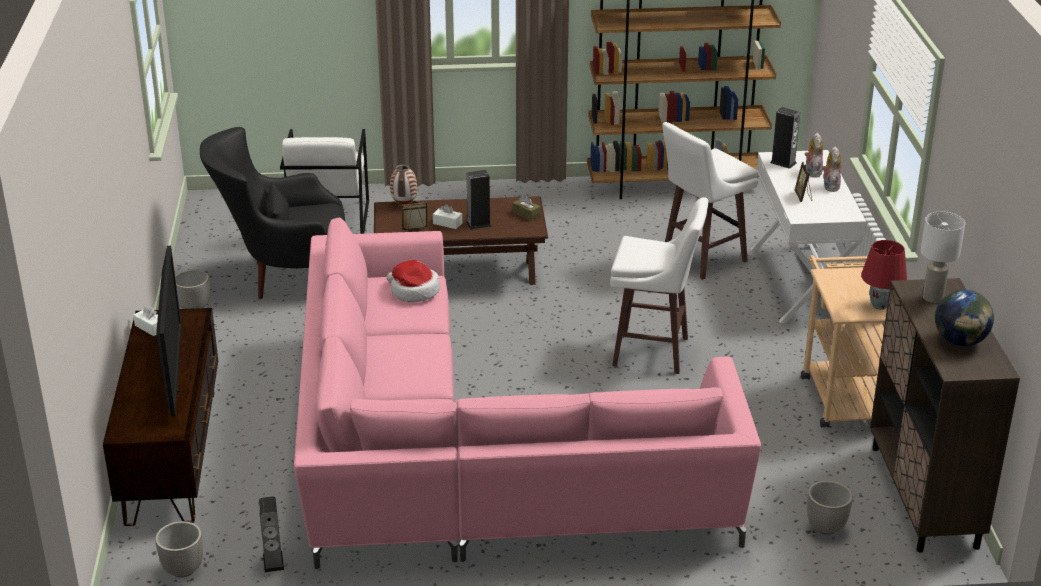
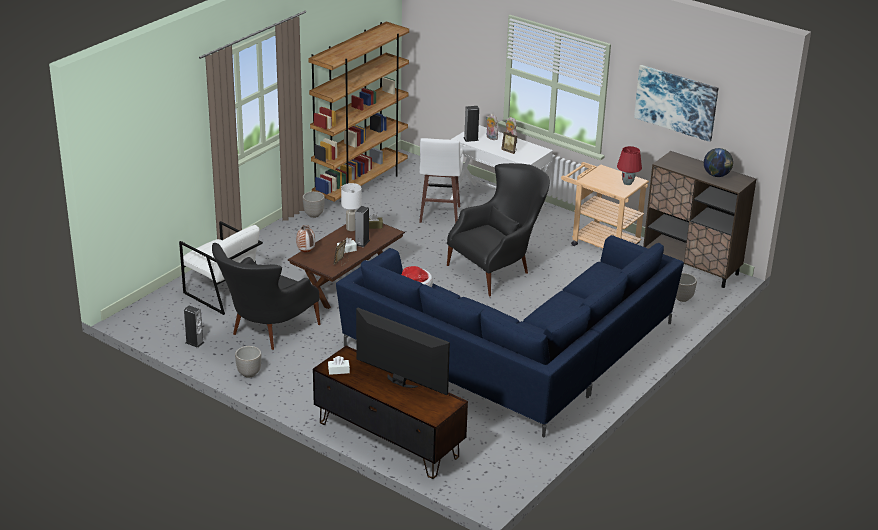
camera: 50 degrees left, 0 degrees up
(182, 569) = (494, 475): planter -> planter (313, 215)
(273, 561) = (523, 446): speaker -> speaker (194, 342)
(465, 465) = (518, 360): pink sofa -> blue sofa
(653, 352) = (499, 268): white stool -> black armchair
(932, 298) = (678, 163): white table lamp -> white table lamp (351, 228)
(977, 190) = (676, 102): none -> picture

